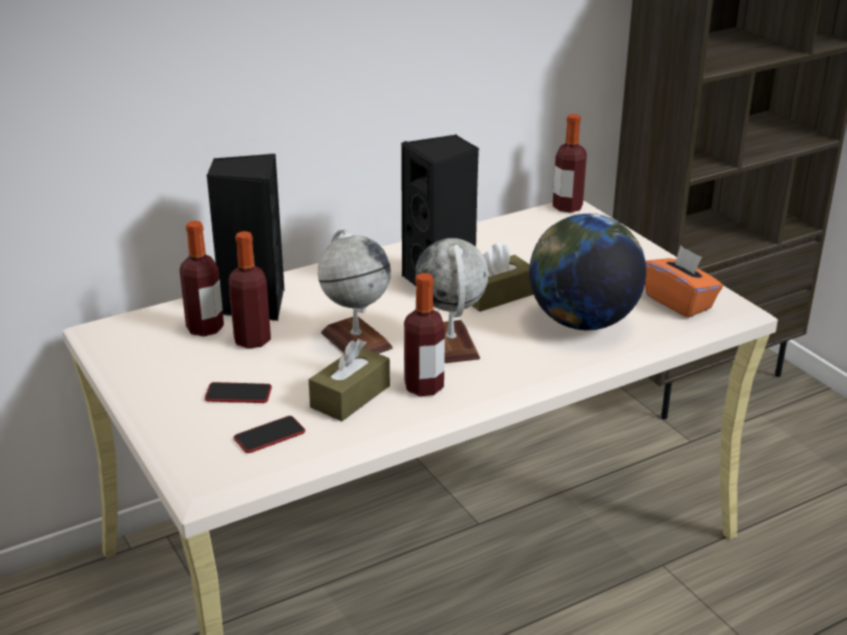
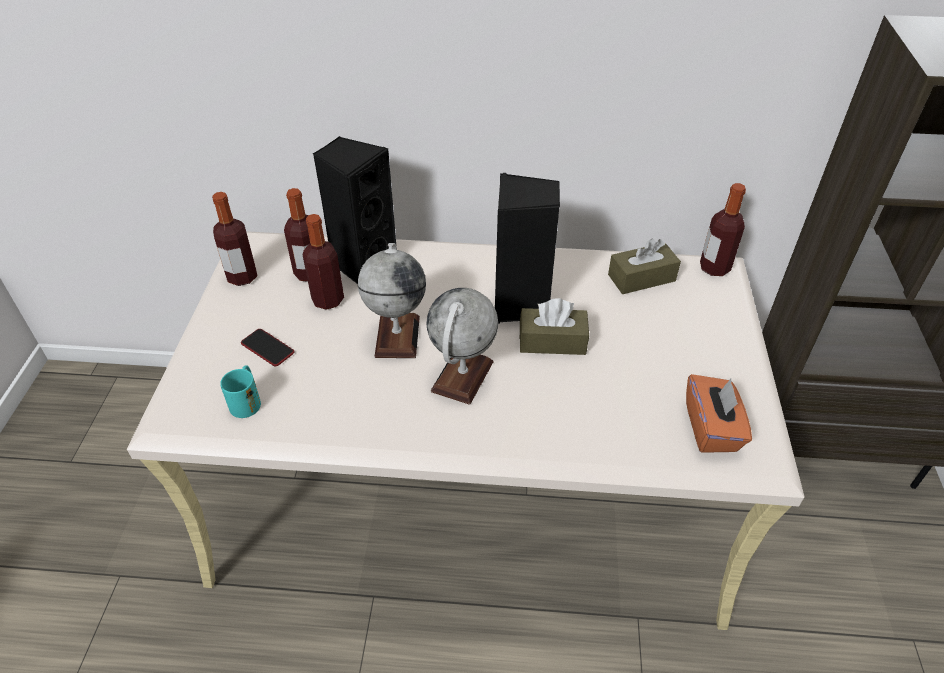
camera: 35 degrees right, 15 degrees up
(269, 436) = (246, 400): phone -> turquoise mug
(350, 396) = (336, 392): brown tissue box -> brown tissue box (641, 278)
(424, 387) = (398, 411): bottle -> bottle (242, 277)
(582, 322) = (596, 408): globe -> none

